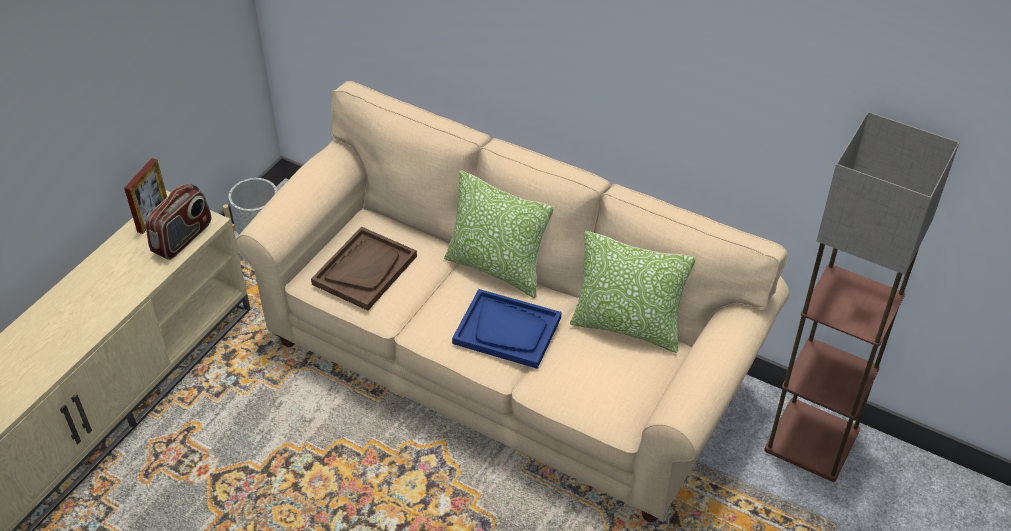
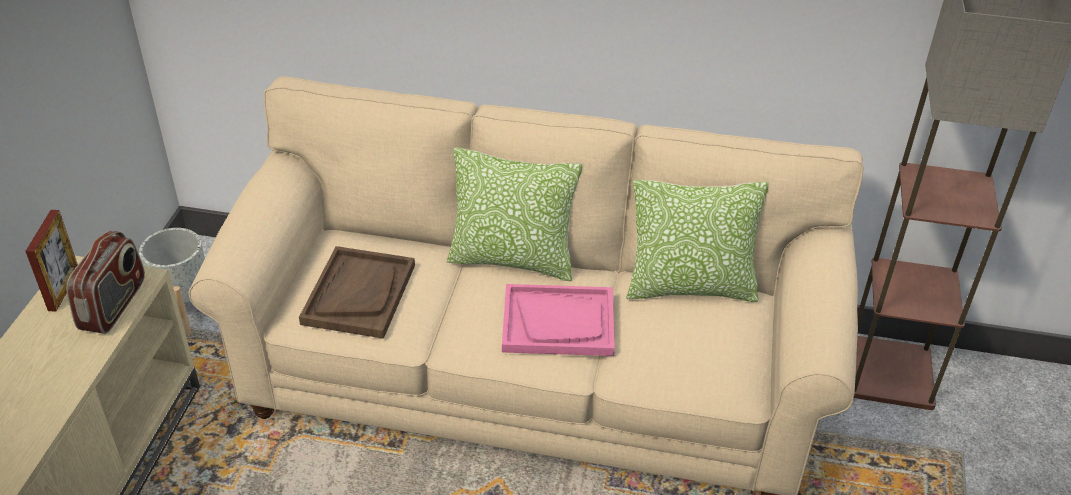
camera: 20 degrees left, 5 degrees down
(507, 330) = (558, 322): blue tray -> pink tray

